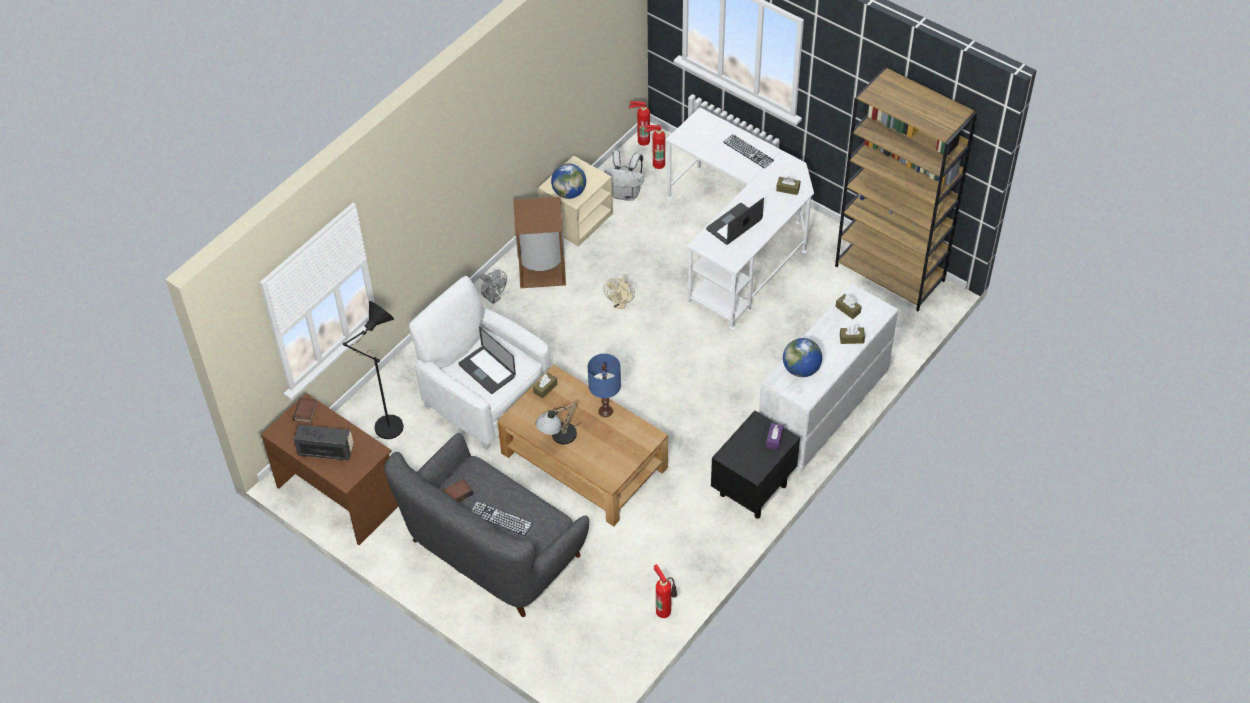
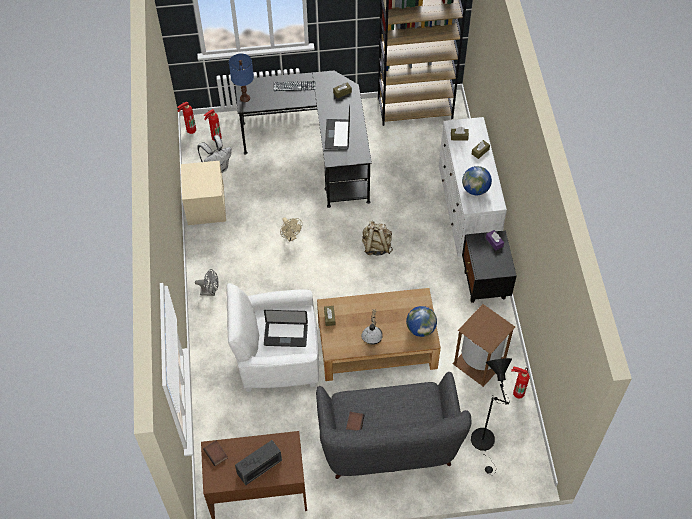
camera: 45 degrees left, 5 degrees up
(385, 432) = (240, 427): black floor lamp -> black floor lamp (484, 444)
(500, 518) = (397, 416): keyboard -> none
(541, 270) = (220, 252): brown trash can -> brown trash can (479, 363)
(569, 193) = (205, 189): globe -> globe (420, 329)
(605, 411) = (379, 302): blue table lamp -> blue table lamp (245, 98)
(690, 373) = (376, 246): none -> beige backpack
(739, 242) = (316, 150): white desk -> black desk

